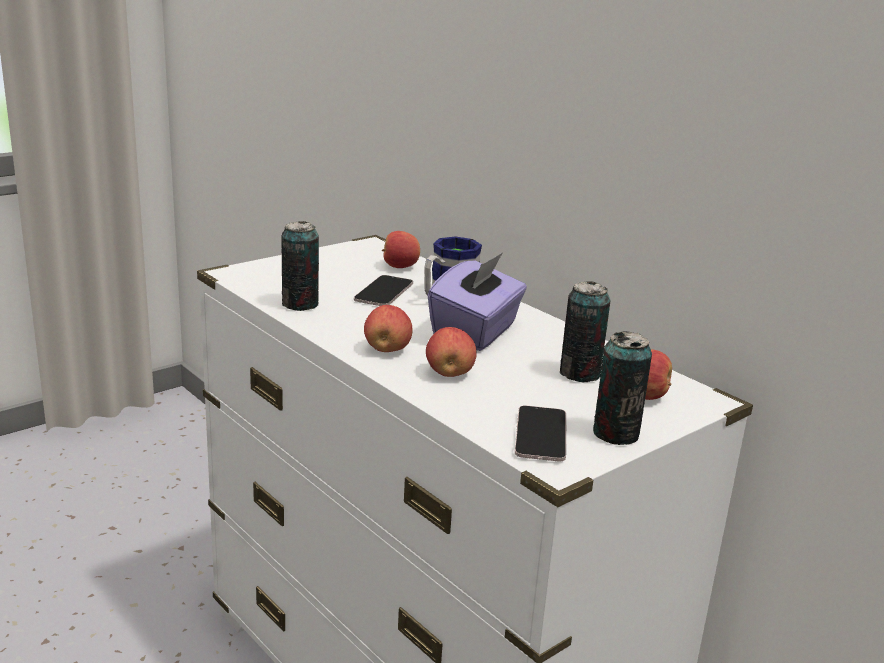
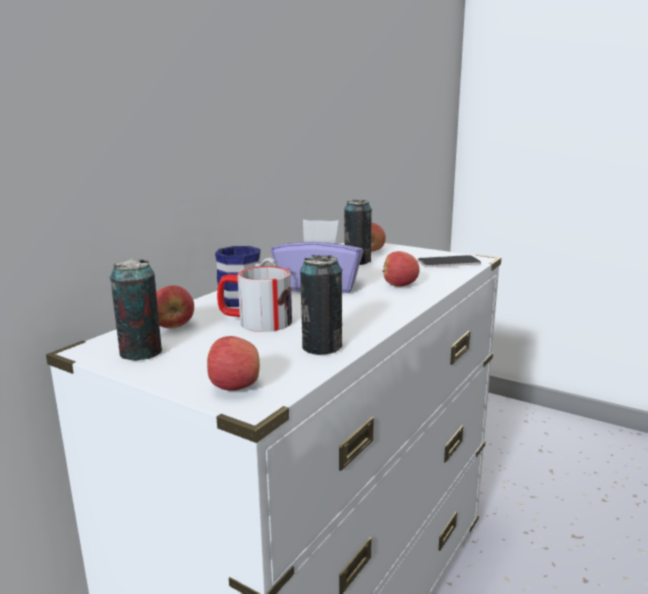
camera: 105 degrees left, 5 degrees down
(384, 292) = (255, 322): phone -> mug
(387, 349) = (383, 304): apple -> apple (234, 387)
(615, 434) = (423, 253): can -> can (141, 353)

